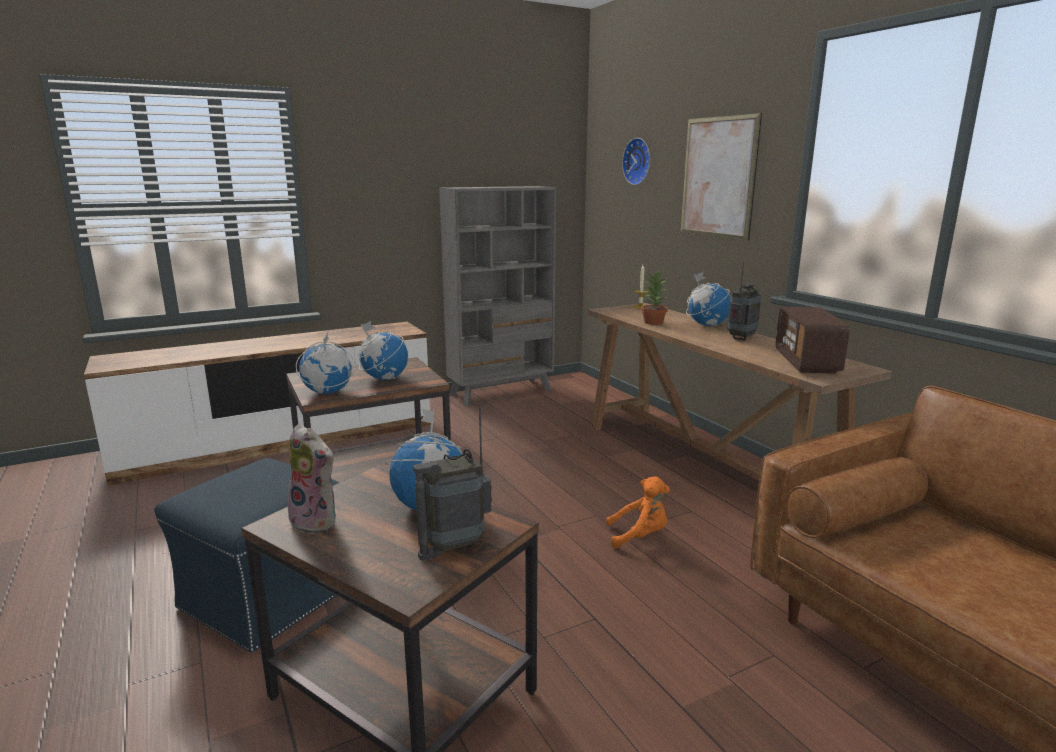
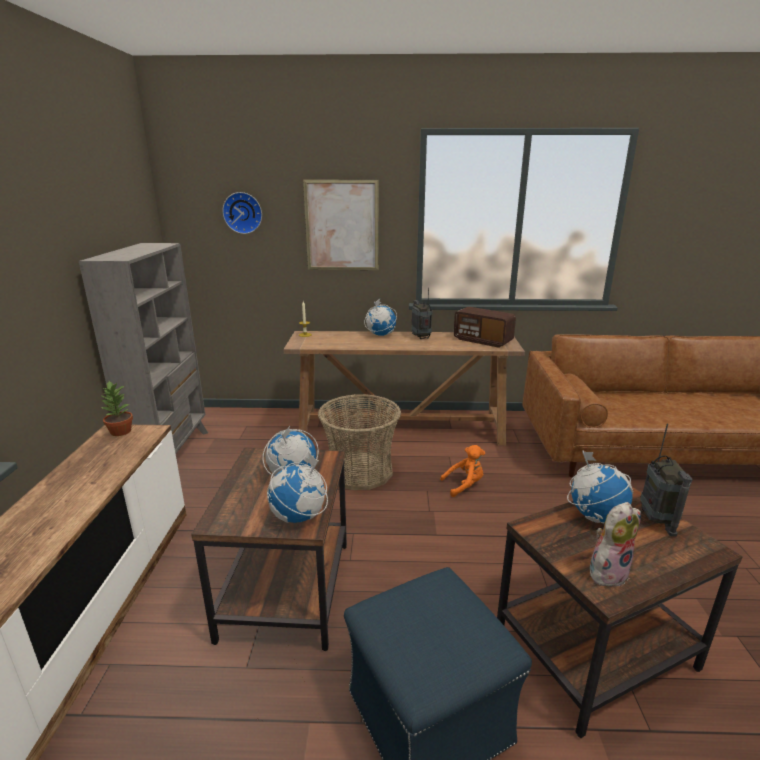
camera: 60 degrees left, 5 degrees up
(583, 470) = (360, 471): none -> basket
(639, 536) = (464, 485): orange plush toy -> orange plush toy turned 45 degrees clockwise
(653, 322) = (353, 344): potted plant -> potted plant (120, 432)

